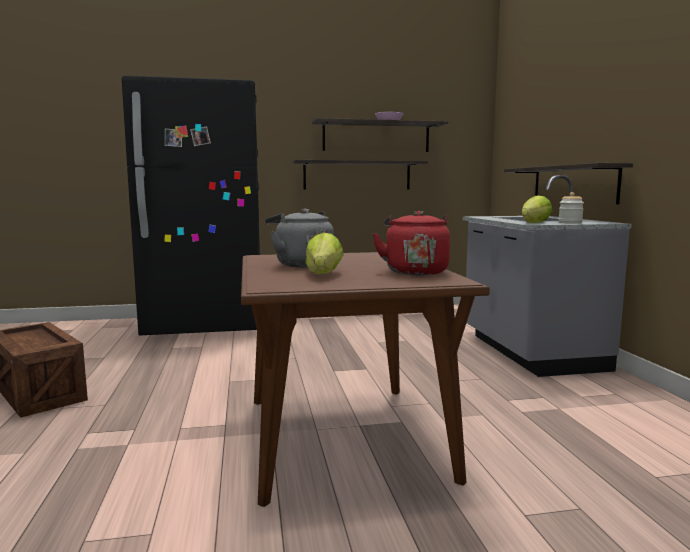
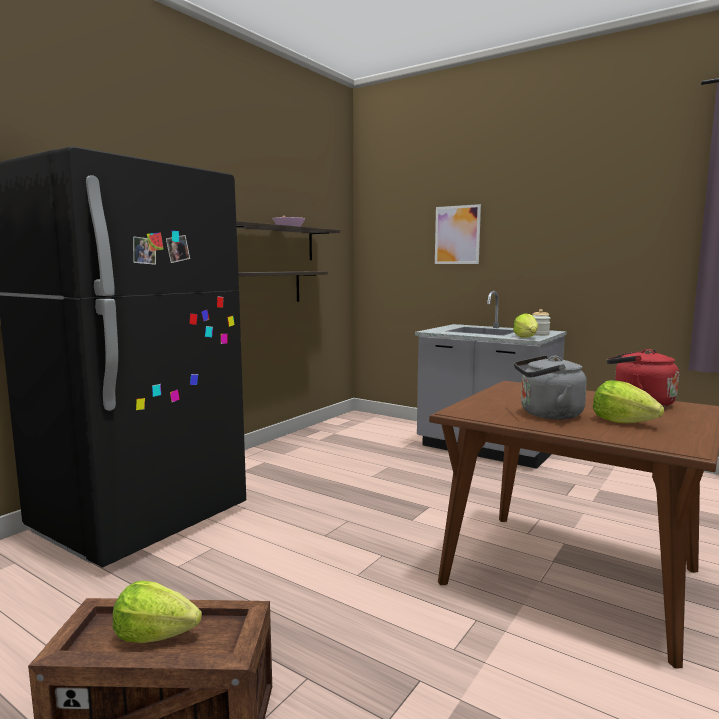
camera: 45 degrees left, 0 degrees up
(32, 339) = (155, 635): none -> lettuce
(557, 115) = (457, 235): none -> picture
(573, 184) = (484, 297): shelf -> none

